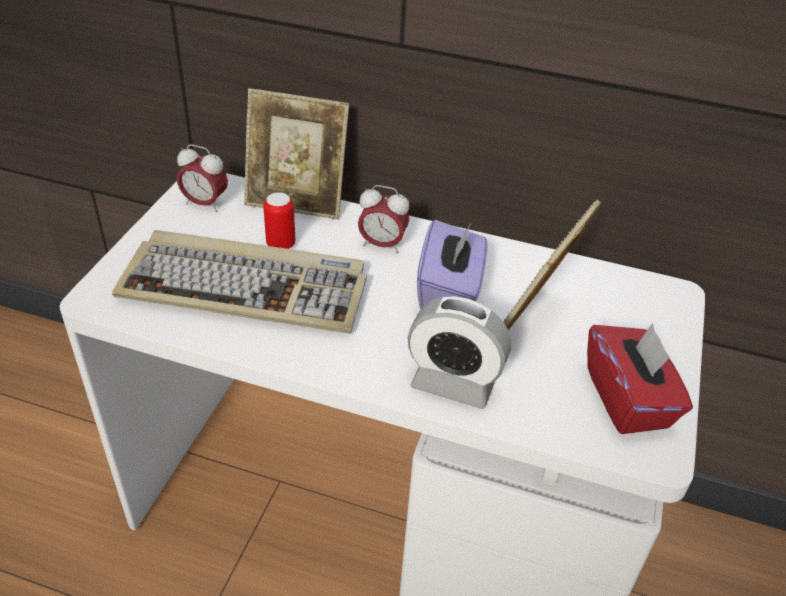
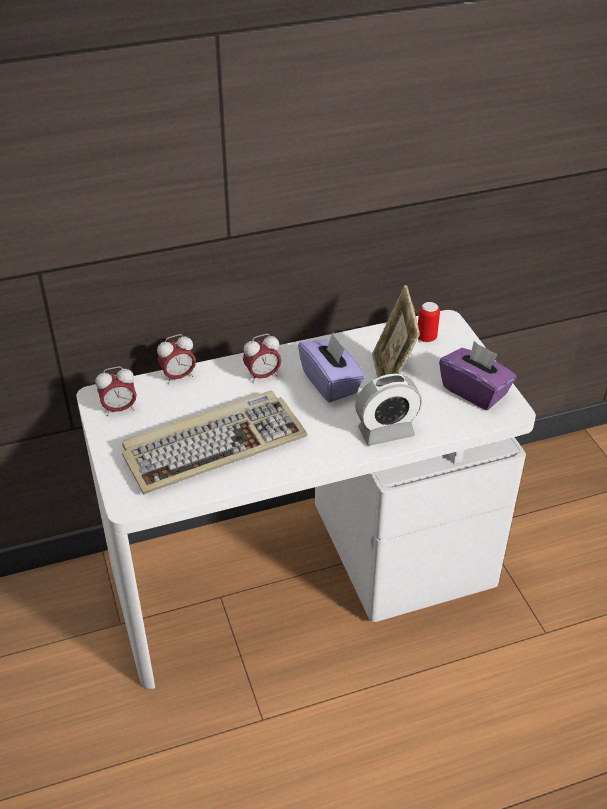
camera: 35 degrees left, 0 degrees up
(281, 244) = (202, 408): can -> can (426, 338)
(297, 202) = (178, 377): picture frame -> alarm clock
(628, 399) = (474, 391): red tissue box -> purple tissue box

